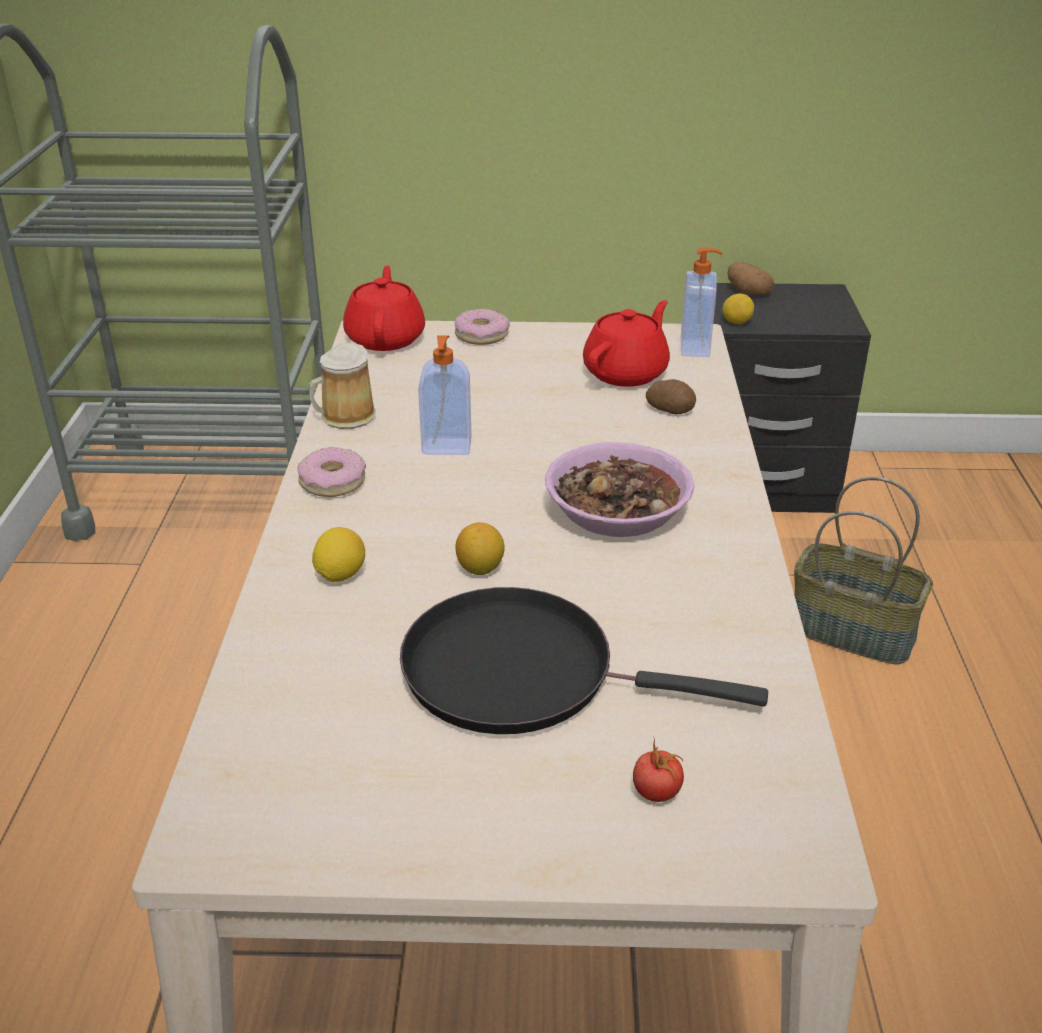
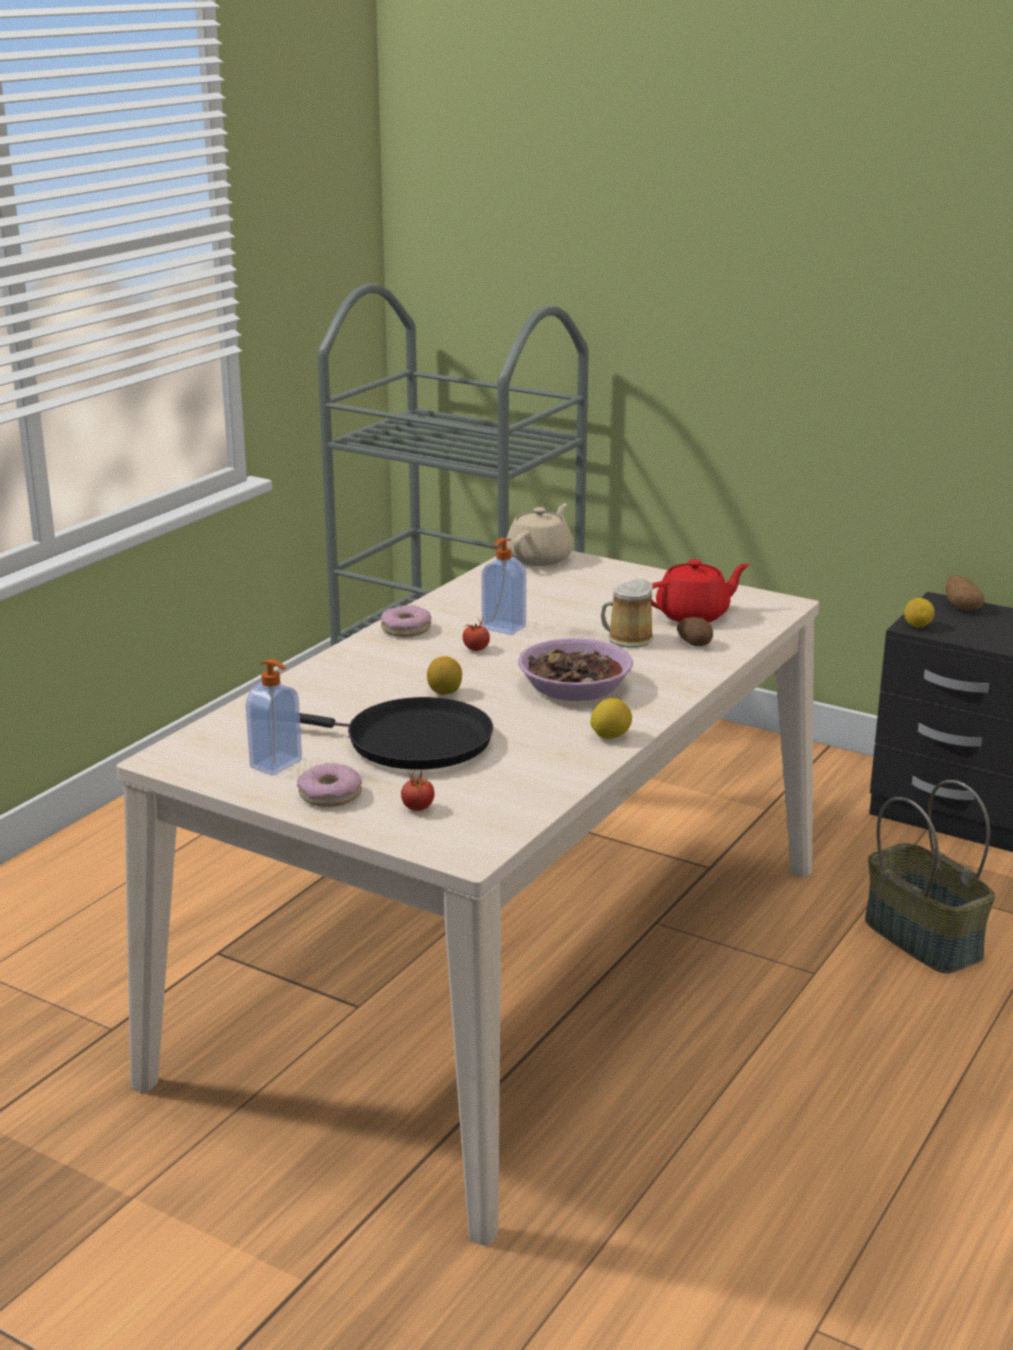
camera: 30 degrees right, 10 degrees down
(340, 575) = (356, 674): lemon -> lemon (610, 736)
(344, 417) = (455, 597): mug -> mug (627, 639)
(386, 338) = (540, 558): red teapot -> beige teapot
(448, 488) = (476, 649): none -> tomato
(482, 335) = (614, 570): donut -> donut (330, 795)
(522, 672) = (409, 742): black frying pan -> black frying pan turned 150 degrees clockwise
(696, 348) = (773, 612): soap dispenser -> soap dispenser (277, 764)

